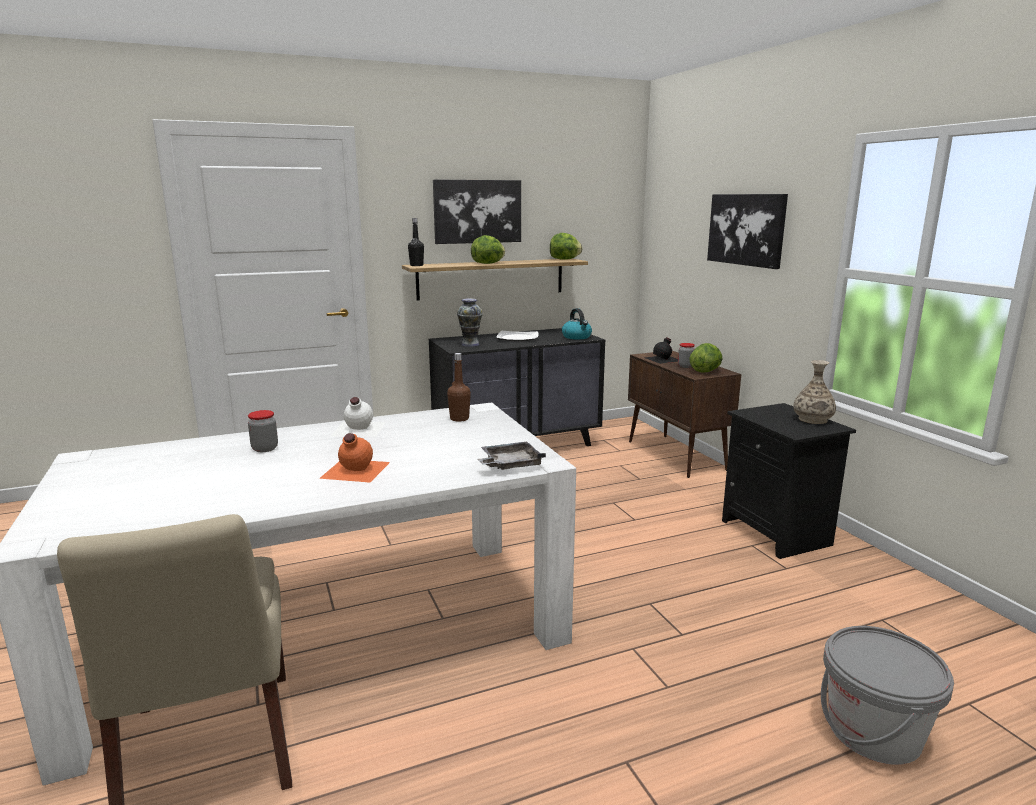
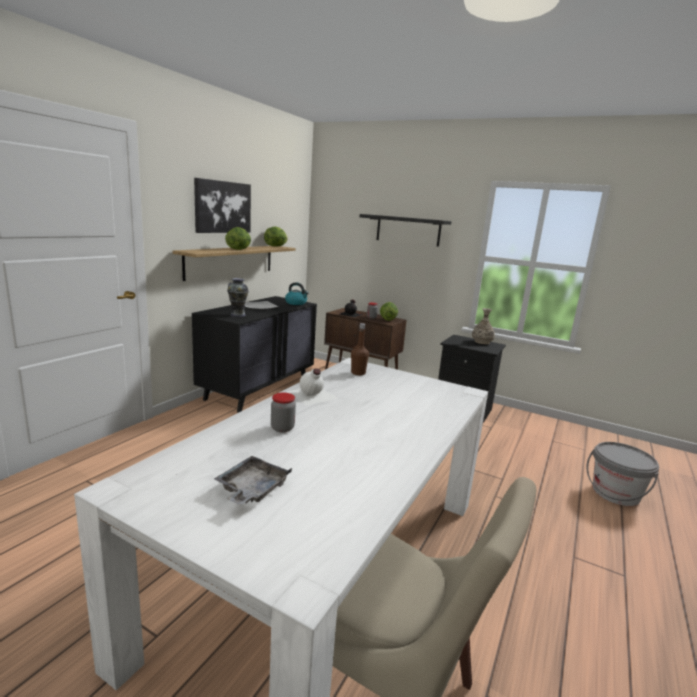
camera: 40 degrees left, 0 degrees up
(354, 470) = (386, 426): orange bottle -> none
(416, 265) = (190, 251): black bottle -> none
(510, 464) = (457, 397): grey tray -> grey tray (252, 489)
(746, 229) = (408, 230): picture -> black shelf

